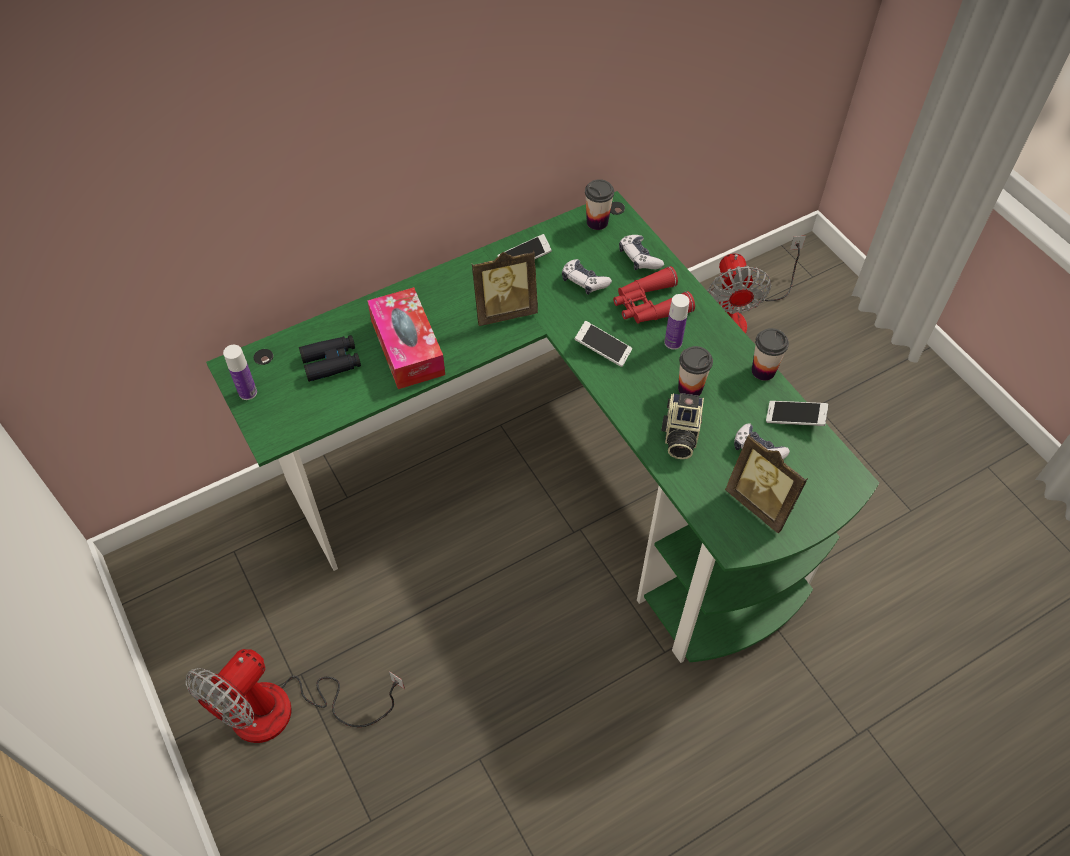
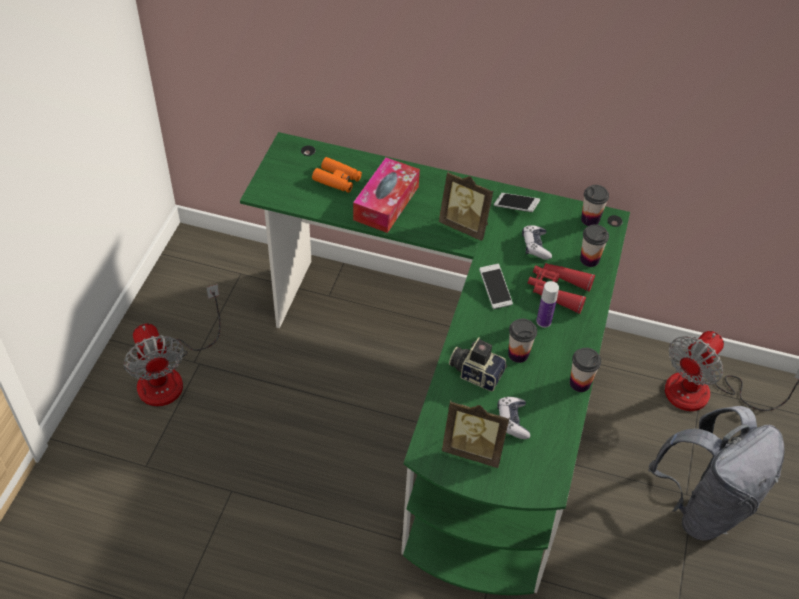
camera: 45 degrees right, 5 degrees down
(248, 392) = (278, 162): bottle -> none
(285, 711) = (171, 374): fan -> fan turned 105 degrees counterclockwise
(331, 362) = (337, 180): black binoculars -> orange binoculars
(639, 258) = (589, 259): game controller -> cup
(679, 435) = (476, 372): camera -> camera turned 60 degrees clockwise
(761, 503) = (473, 449): picture frame -> picture frame turned 75 degrees counterclockwise
(795, 418) = (562, 425): phone -> none
(830, 406) = (703, 505): none -> grey backpack

